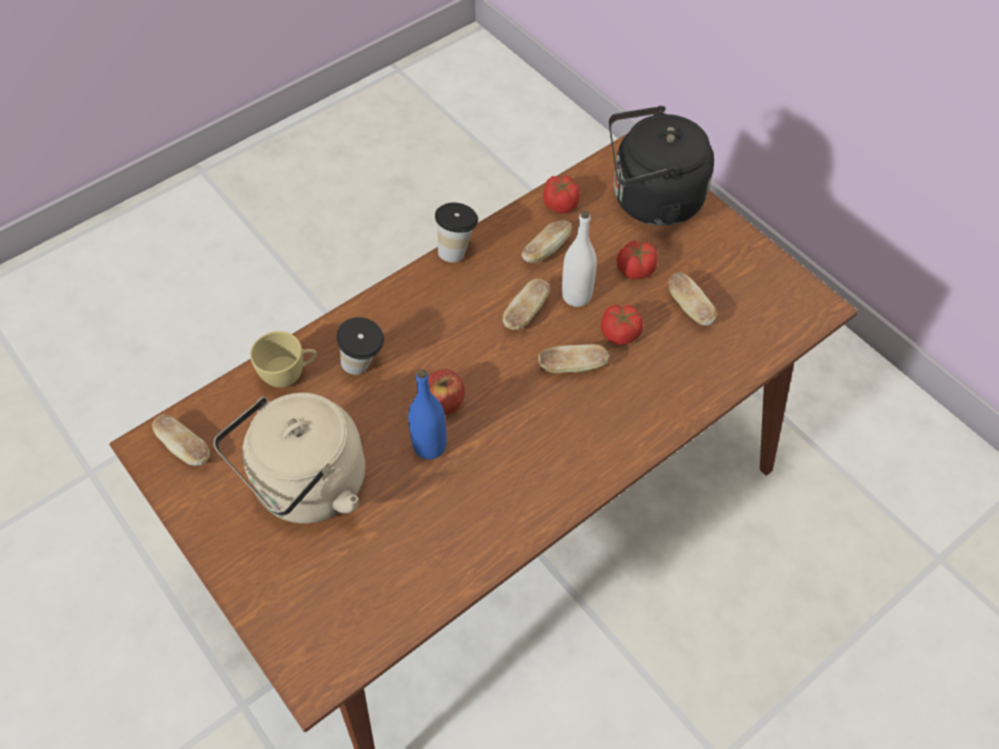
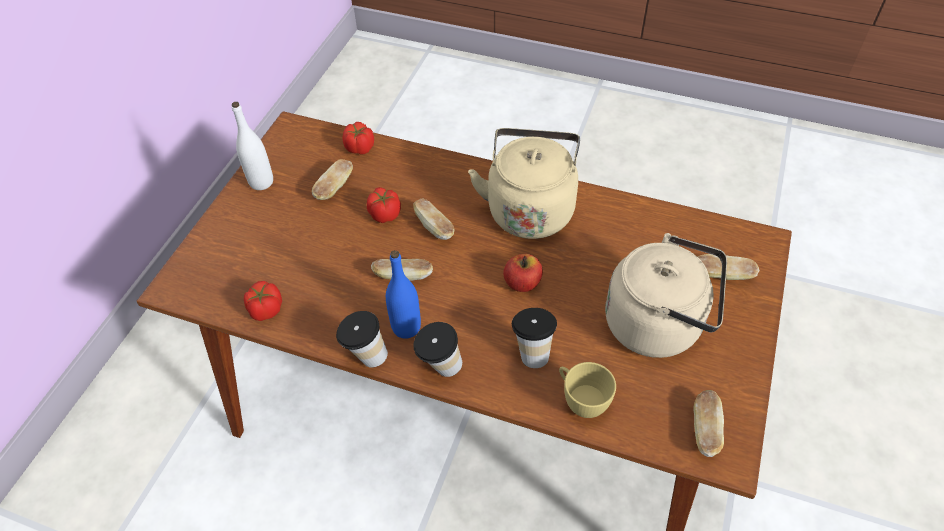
camera: 120 degrees left, 5 degrees down
(404, 293) = (439, 368): none -> cup
(429, 446) = (564, 272): blue bottle -> blue bottle (406, 327)
(537, 467) = (530, 208): none -> beige kettle
(546, 250) = (327, 294): bread -> bread (723, 275)
(576, 296) = (365, 253): white bottle -> white bottle (261, 182)
(635, 270) = (315, 231): tomato -> tomato (360, 148)
(650, 201) = (229, 252): black kettle -> none

